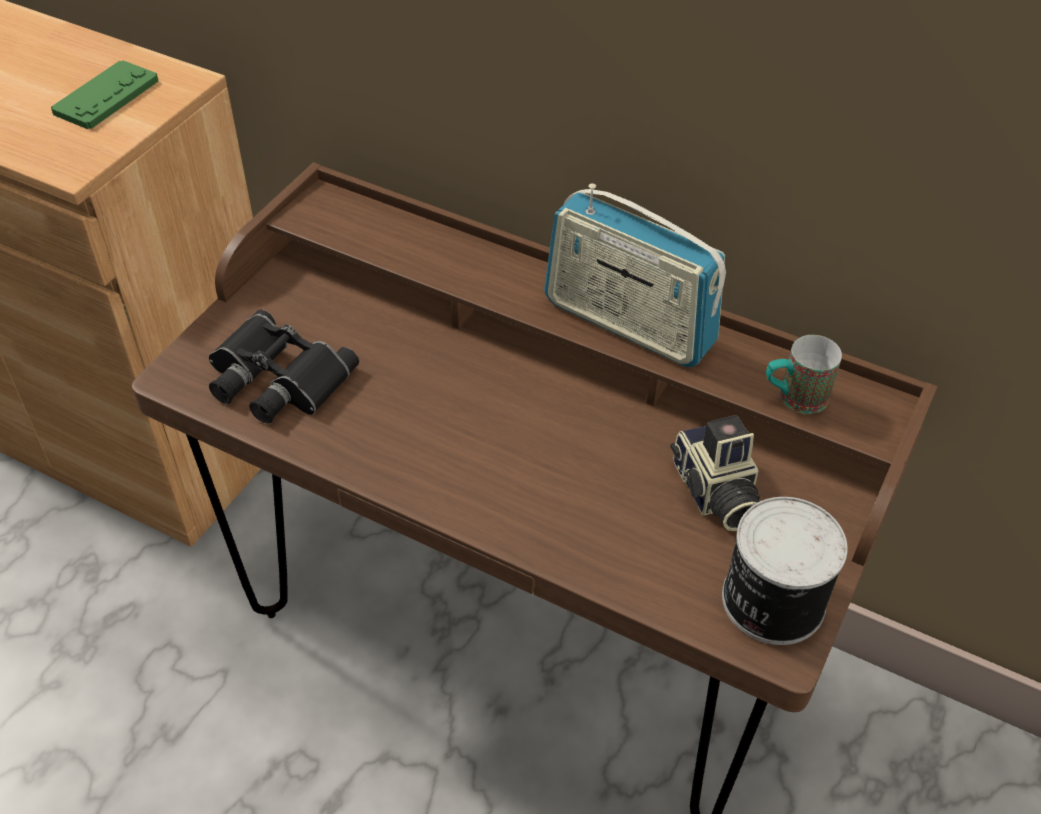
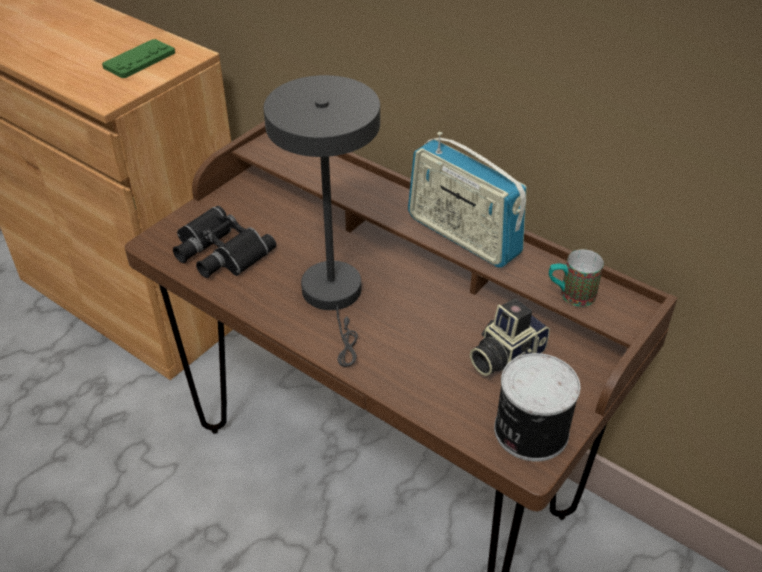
camera: 10 degrees right, 5 degrees down
(459, 432) = (335, 297): none -> grey table lamp
(714, 493) = (504, 356): camera -> camera turned 60 degrees clockwise

